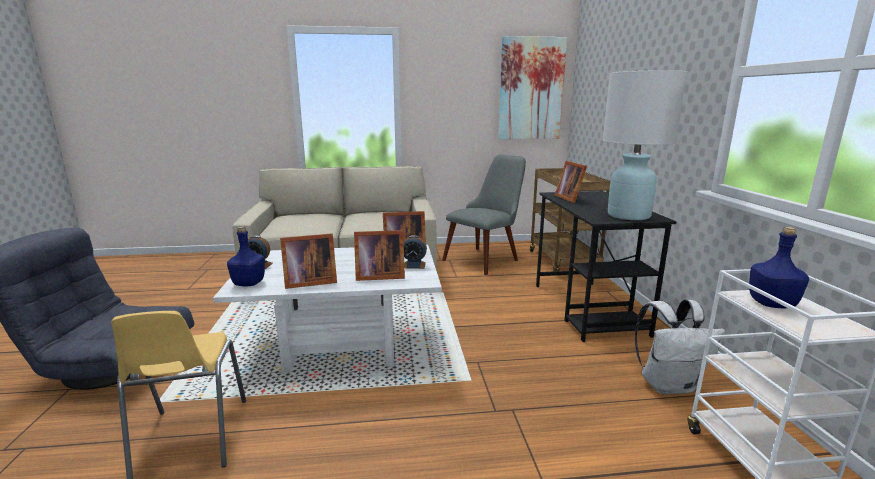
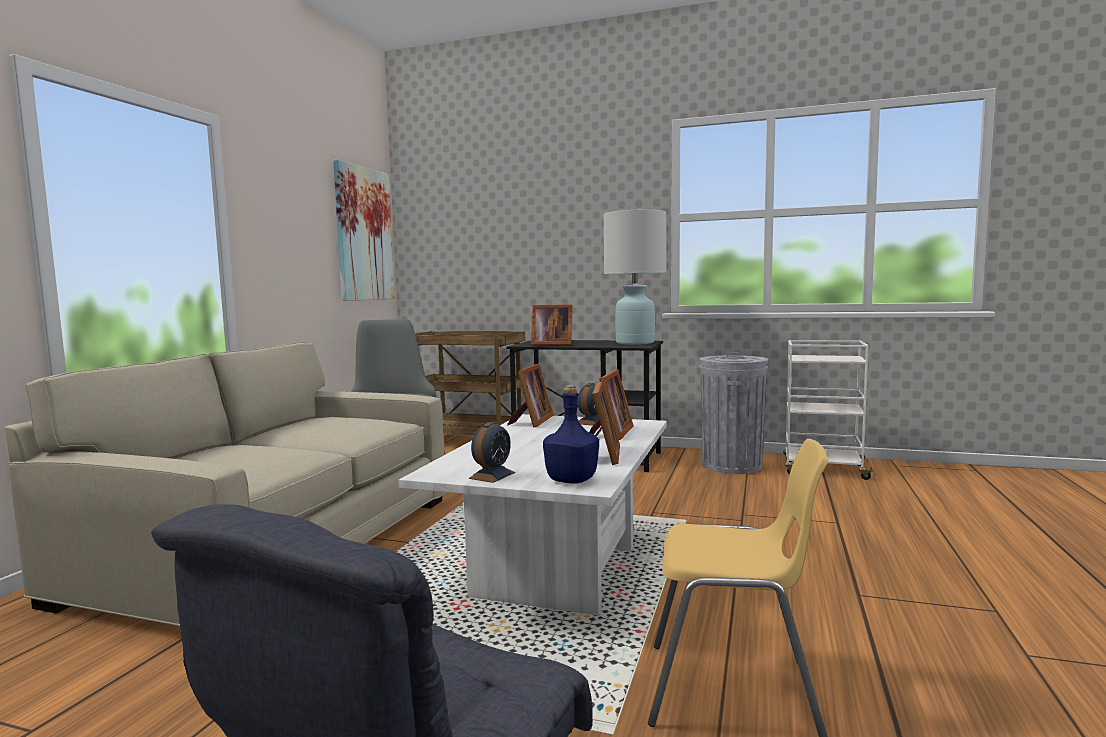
camera: 65 degrees left, 10 degrees down
(668, 385) = (731, 465): white backpack -> grey trash can
(770, 303) = (813, 358): blue bottle -> none

